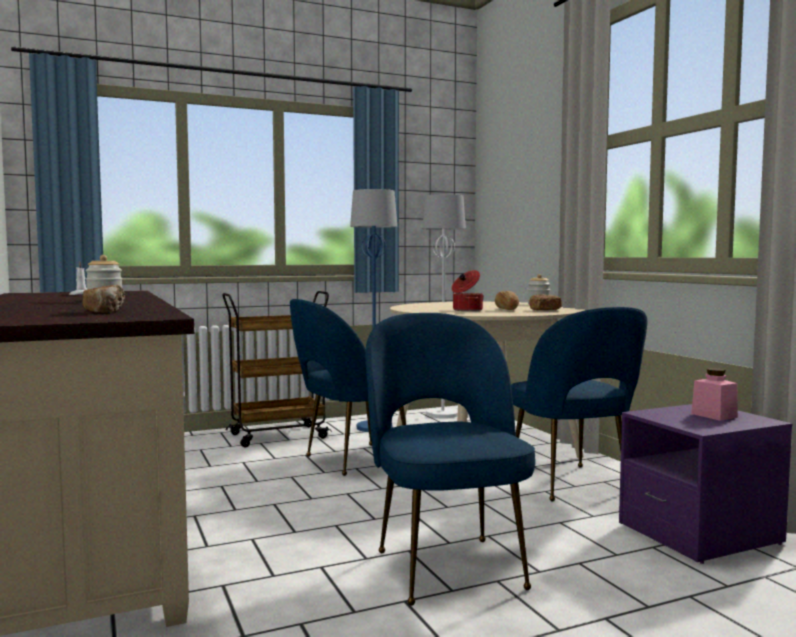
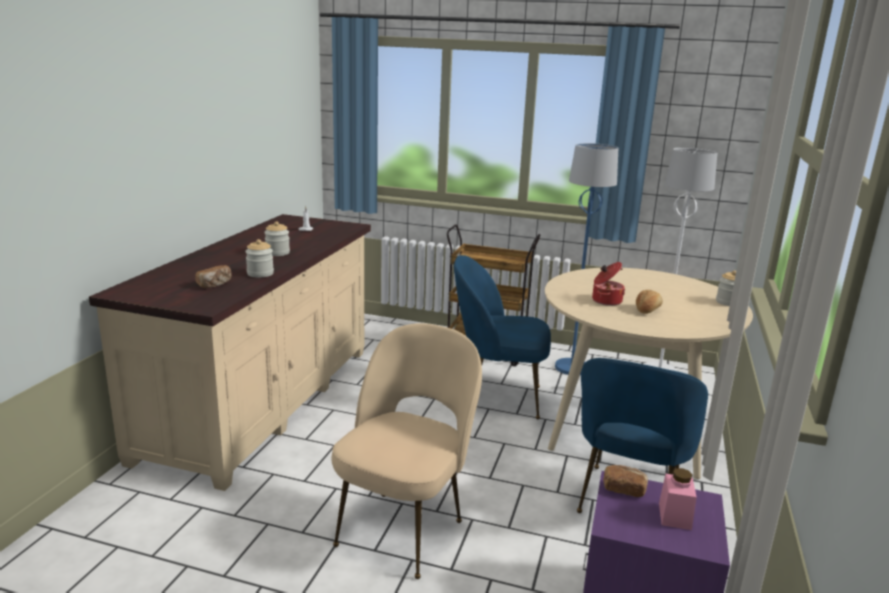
camera: 40 degrees right, 15 degrees up
(138, 305) = (260, 273): none -> jar
(446, 563) = (405, 527): blue chair -> beige chair
(544, 310) = (680, 323): bread -> bread (623, 489)

